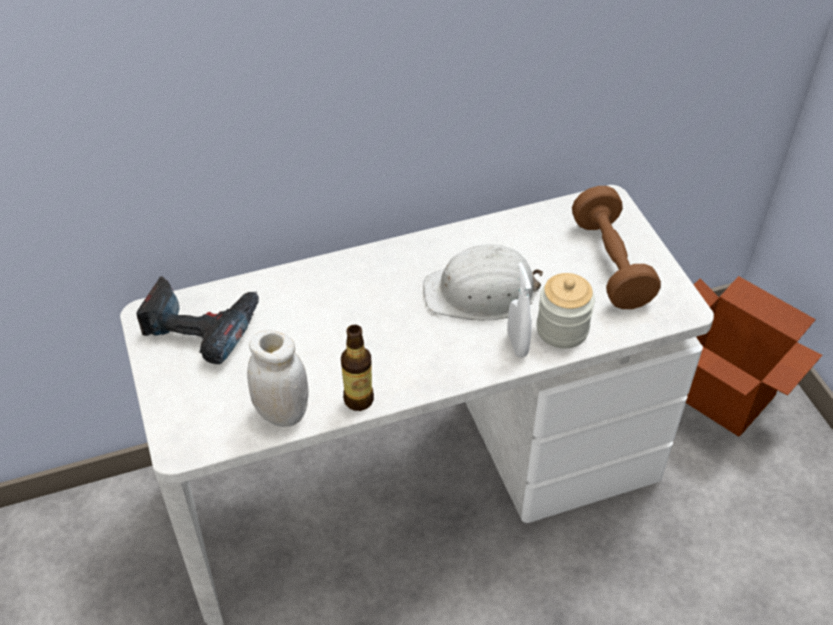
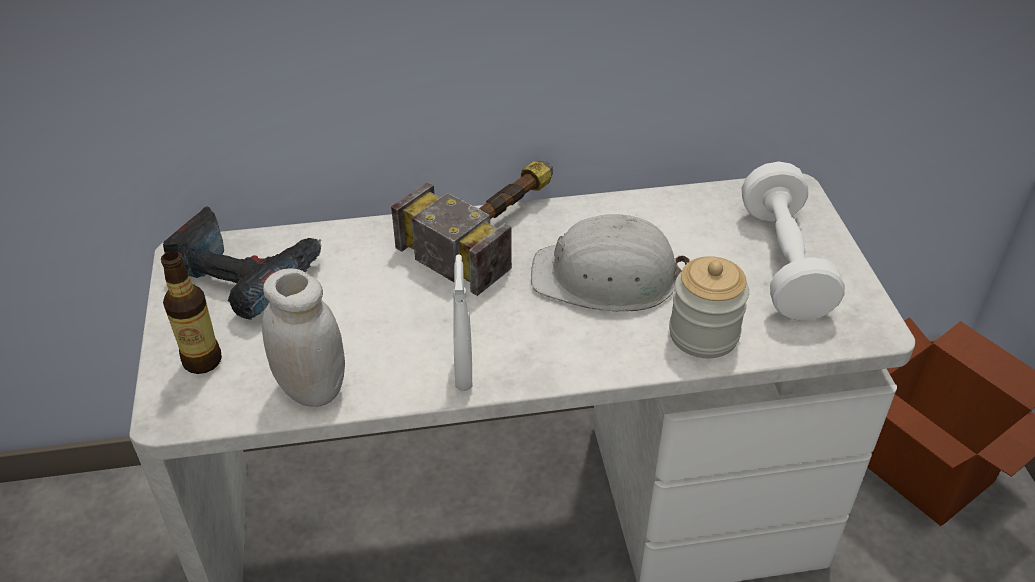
camera: 10 degrees right, 5 degrees down
(359, 399) = (415, 386): bottle -> bottle (202, 361)
(386, 260) = (495, 226): none -> hammer
(517, 344) = (639, 345): white spray bottle -> white spray bottle (463, 373)
(611, 263) = (784, 263): brown dumbbell -> white dumbbell

